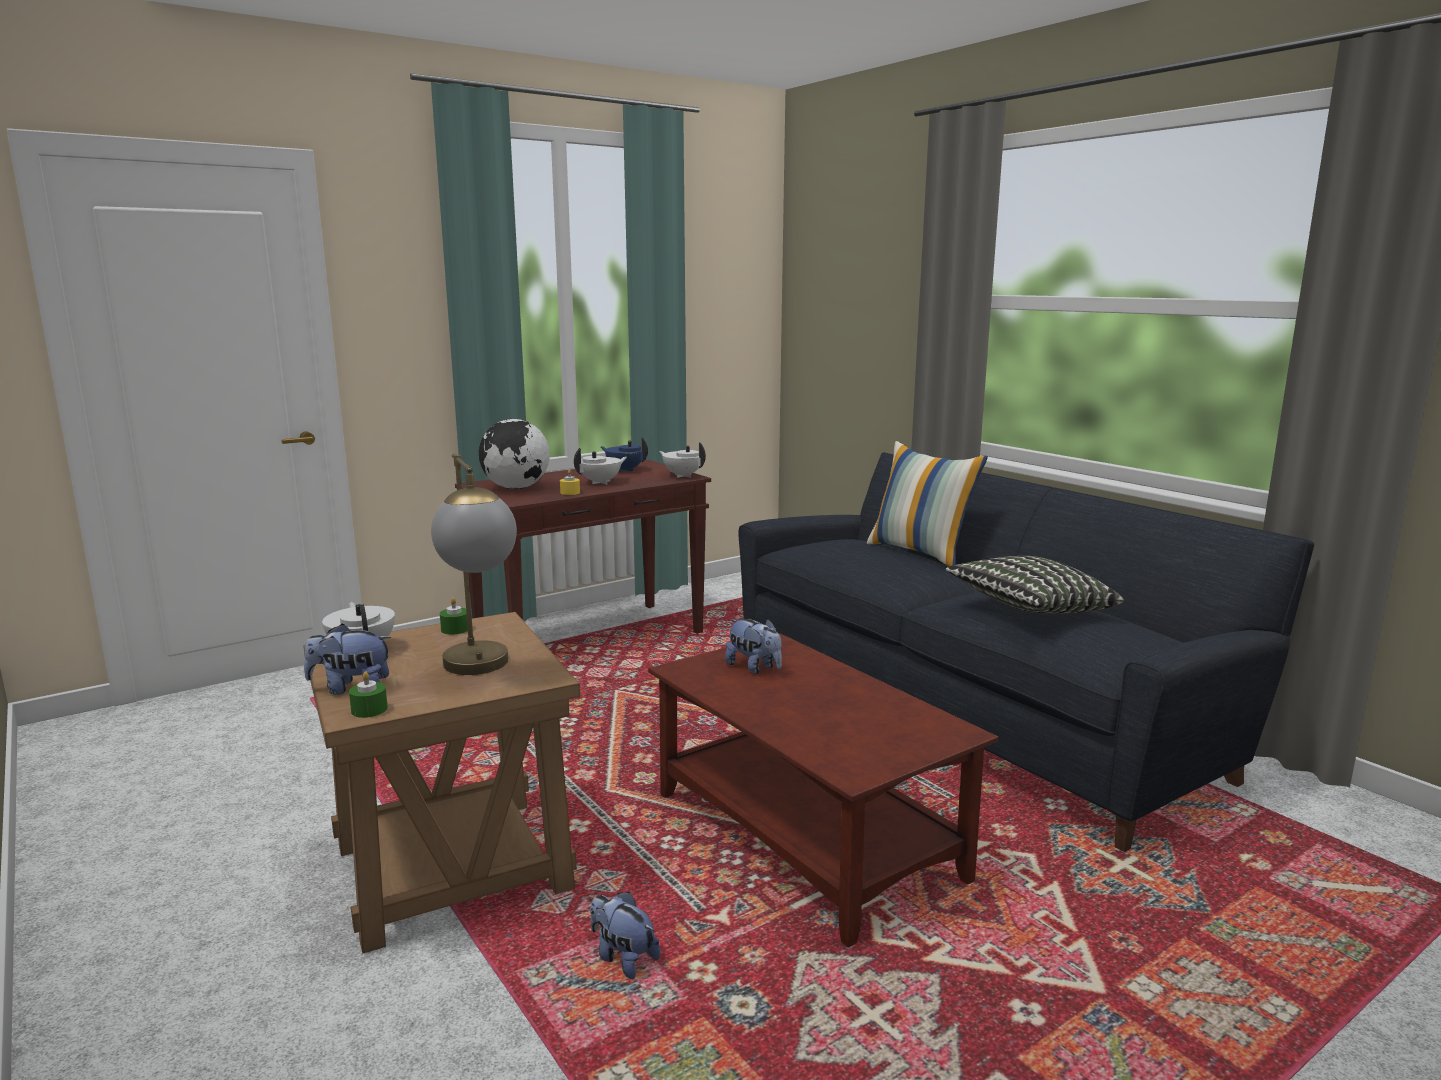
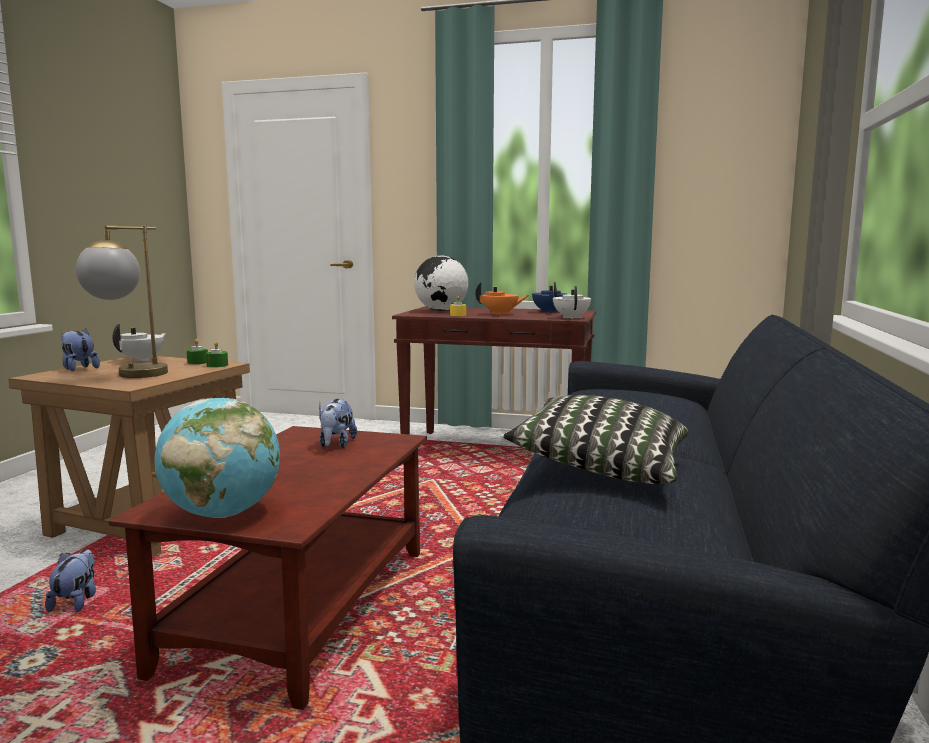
camera: 50 degrees right, 5 degrees down
(369, 710) = (47, 376): green candle -> green candle (217, 365)
(601, 482) = (501, 314): white teapot -> orange teapot
(898, 748) = (222, 514): none -> globe
(920, 552) = (687, 413): pillow -> none

